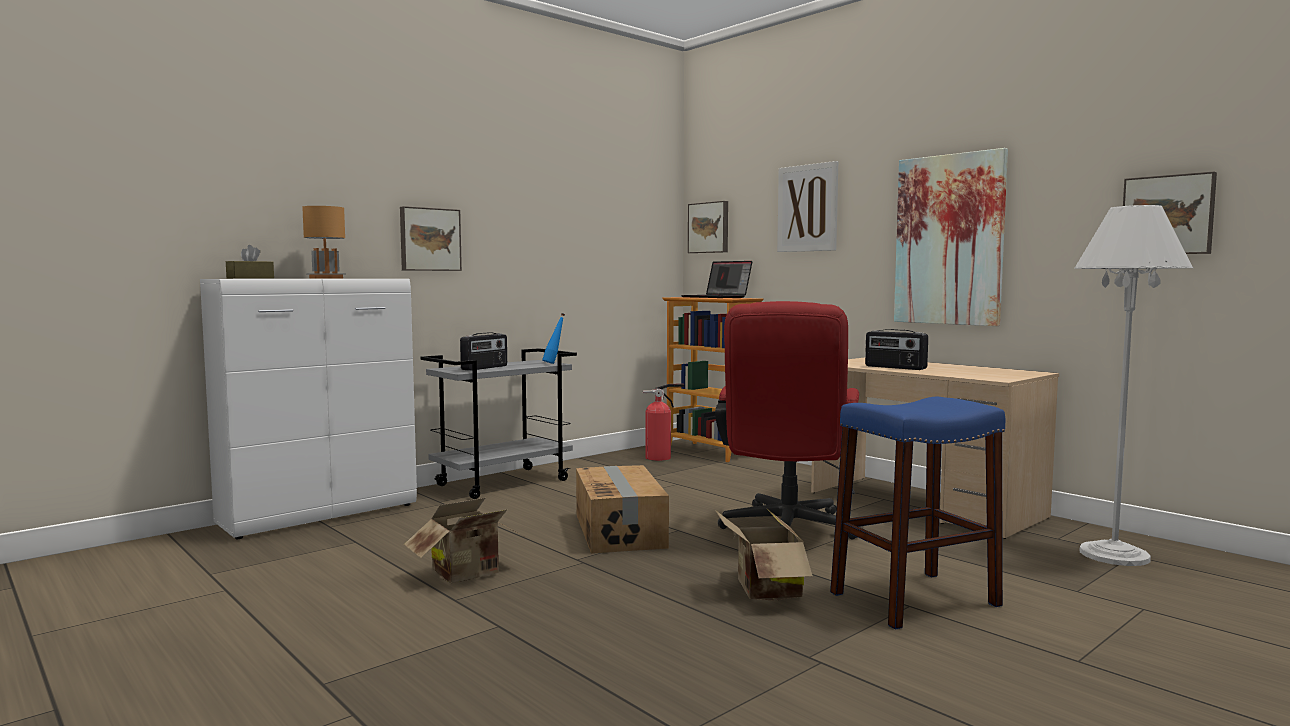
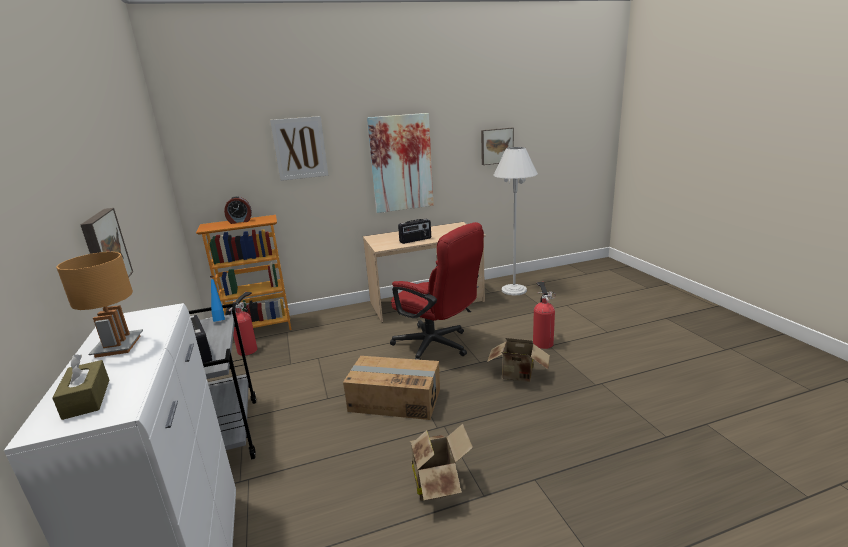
camera: 65 degrees left, 15 degrees up
(709, 227) = (202, 167): picture -> none
(717, 297) = (240, 221): laptop -> alarm clock
(914, 599) = (542, 342): blue stool -> fire extinguisher

